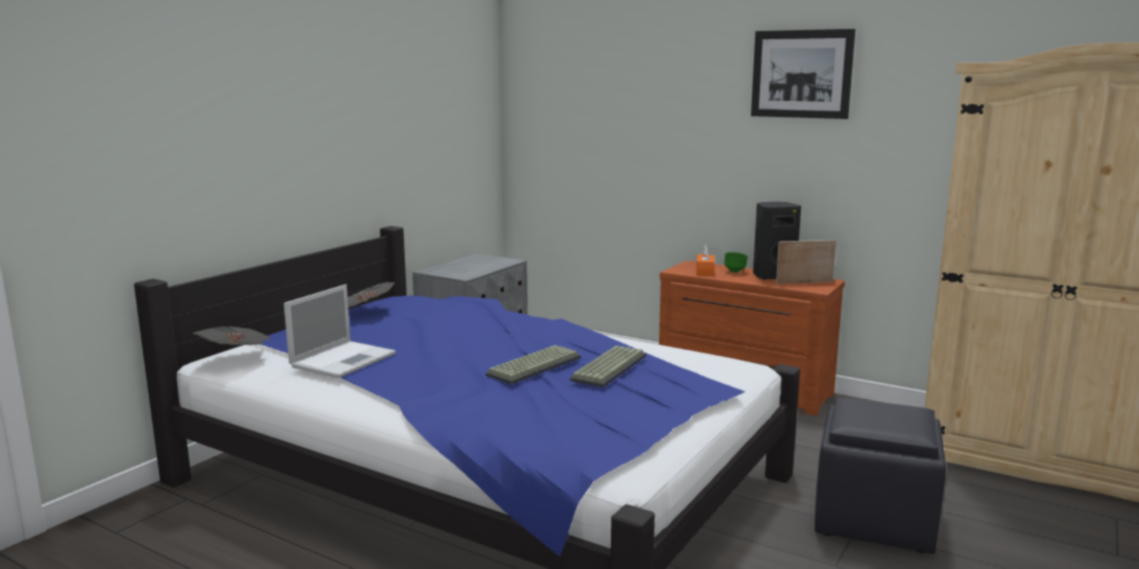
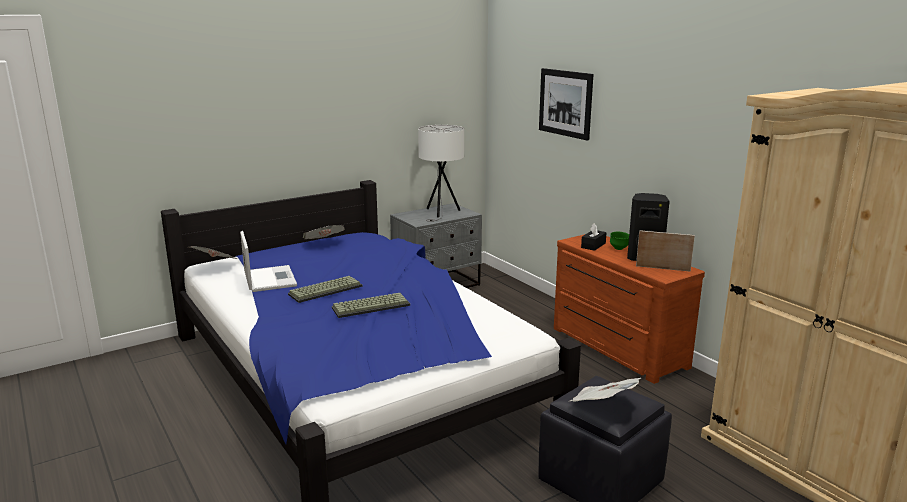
camera: 25 degrees right, 5 degrees up
(344, 359) = (269, 279): laptop -> laptop turned 75 degrees counterclockwise
(476, 264) = (440, 213): none -> white table lamp
(608, 367) = (418, 317): keyboard -> keyboard (325, 290)
(705, 272) = (593, 245): orange tissue box -> black tissue box
(801, 74) = (684, 83): picture -> picture (565, 103)
(890, 421) = (602, 406): none -> newspaper

